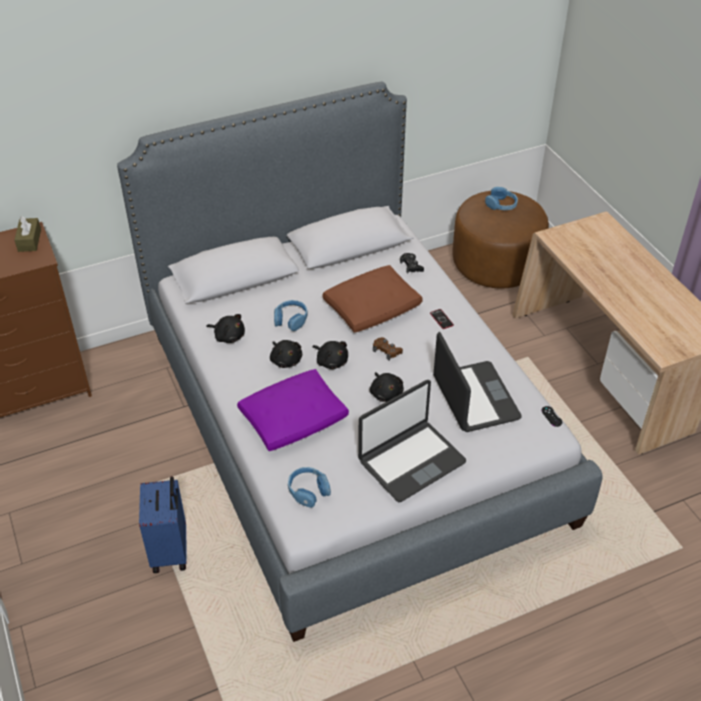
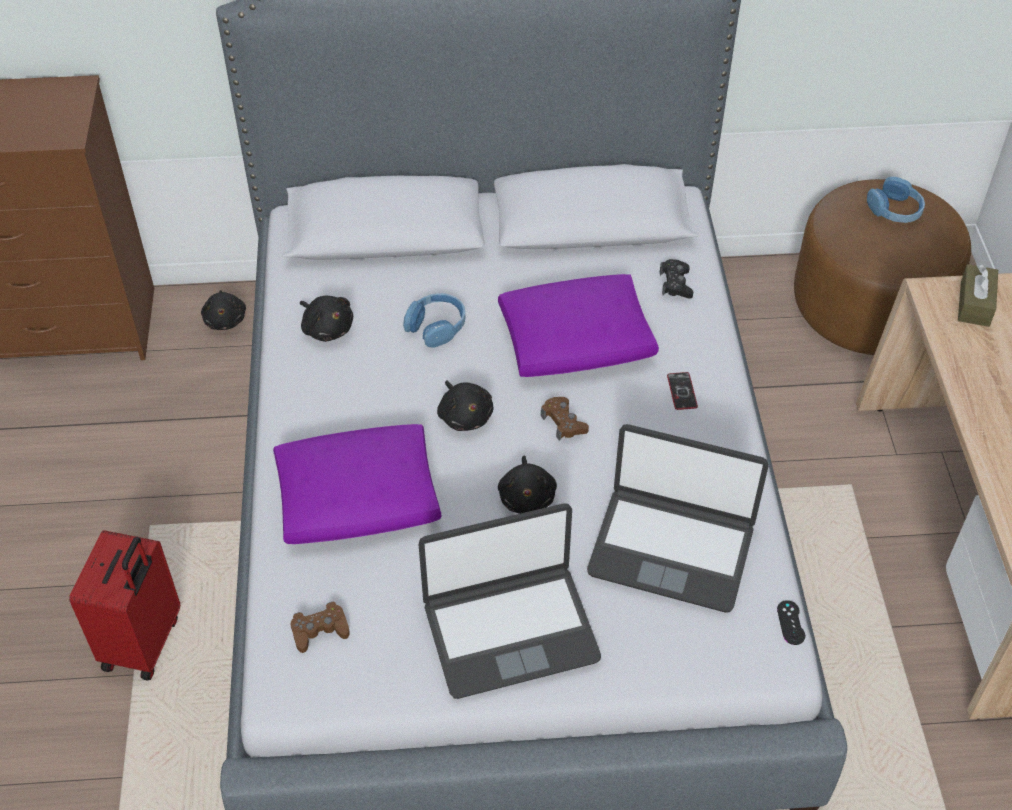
camera: 20 degrees right, 5 degrees up
(29, 240) = (64, 102): brown tissue box -> brown tissue box (974, 304)
(171, 551) = (144, 643): blue suitcase -> red suitcase
(285, 360) = (395, 393): black plush toy -> black plush toy (225, 319)
(308, 491) = (320, 630): blue headphones -> brown game controller
(372, 307) = (577, 340): brown pillow -> purple pillow
(474, 398) = (671, 549): laptop -> laptop turned 105 degrees clockwise

